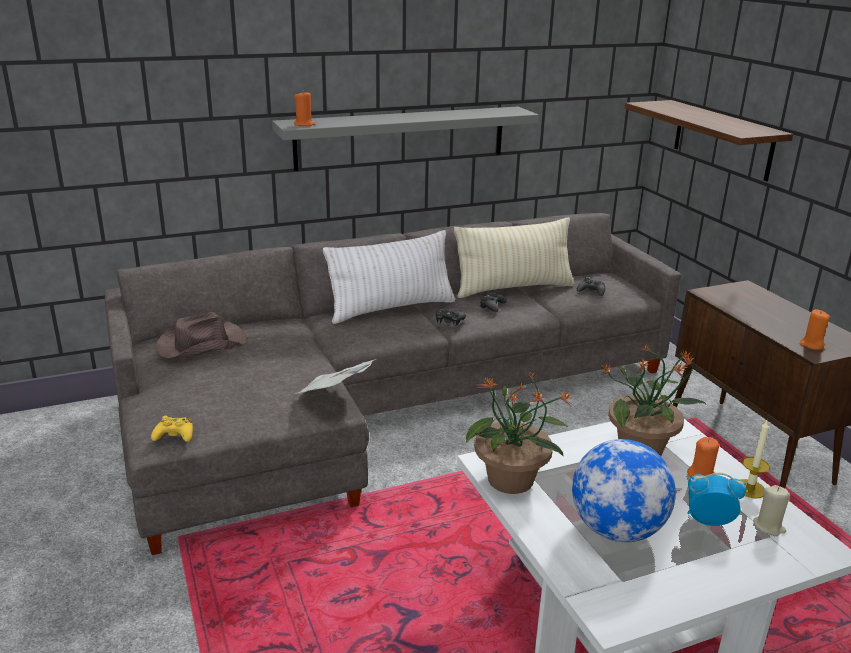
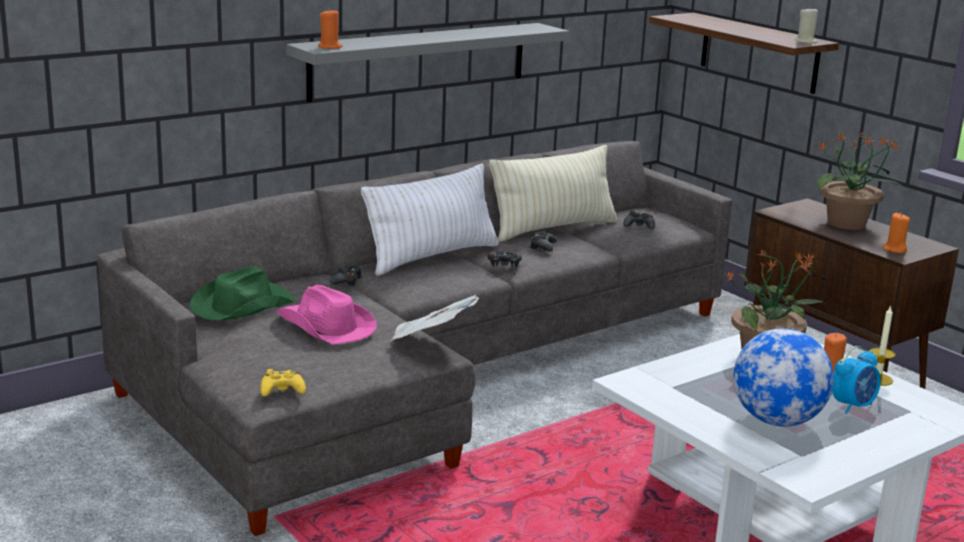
camera: 15 degrees left, 5 degrees down
(200, 344) = (241, 305): brown hat -> green hat
(253, 372) = (325, 326): none -> pink hat
(305, 327) = (346, 281): none -> black game controller
(511, 480) = (658, 394): potted plant -> potted plant (847, 224)
(708, 521) = (853, 406): alarm clock -> alarm clock turned 150 degrees clockwise
(769, 527) = (906, 404): beige candle -> beige candle (805, 42)

